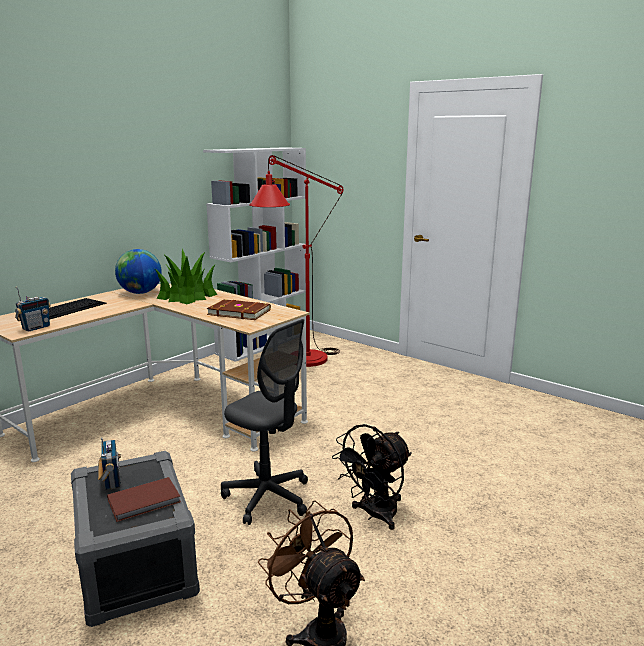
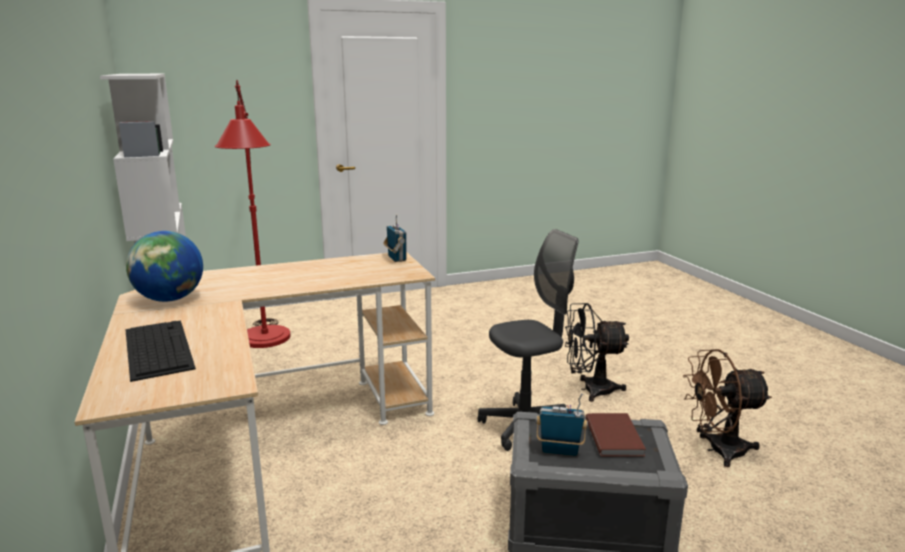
camera: 60 degrees left, 0 degrees up
(36, 328) = (223, 372): radio -> radio (396, 258)
(187, 296) = (243, 281): potted plant -> none
(239, 312) = (357, 270): brown book -> none
(375, 515) = (590, 390): black fan -> black fan turned 105 degrees clockwise

